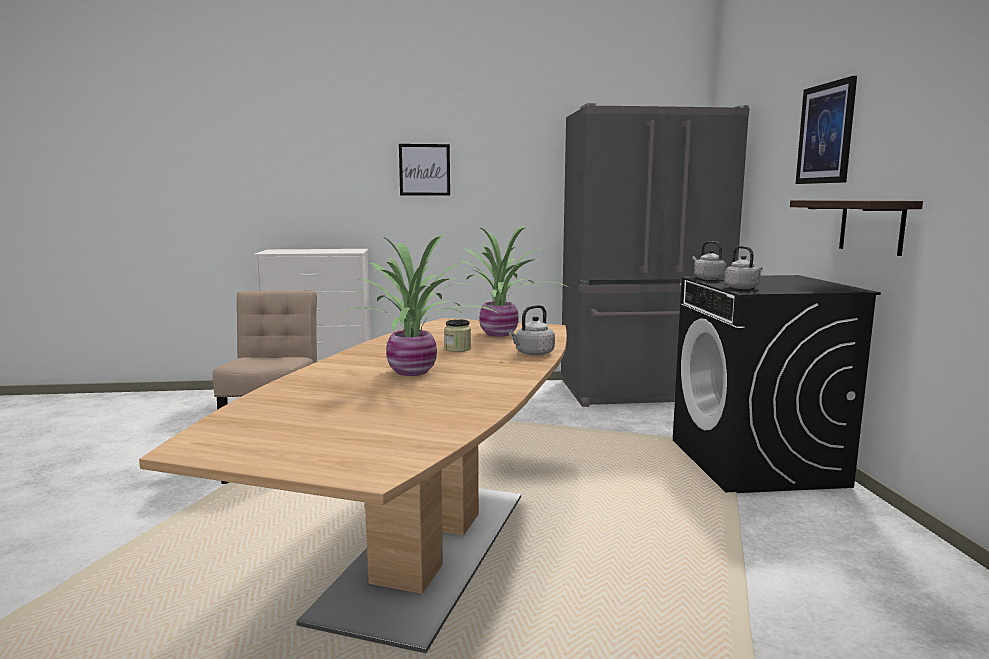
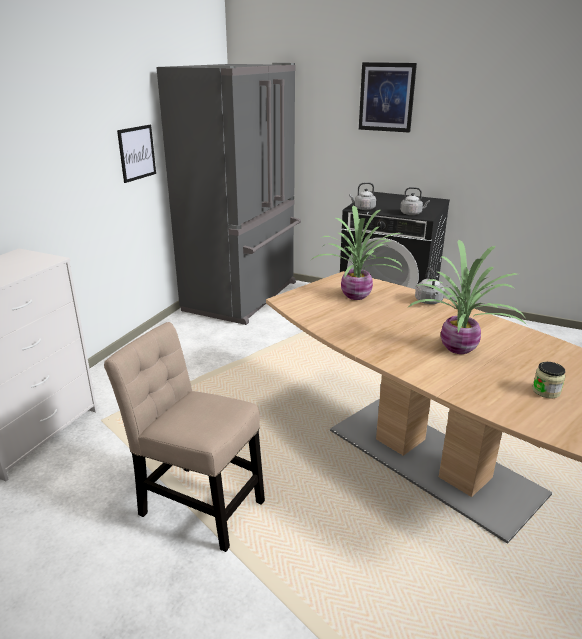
camera: 60 degrees left, 15 degrees up
(424, 170) = (52, 138): picture -> picture (137, 153)
(457, 349) = (396, 319): jar -> jar (546, 391)
(871, 226) = (435, 160): shelf -> none

